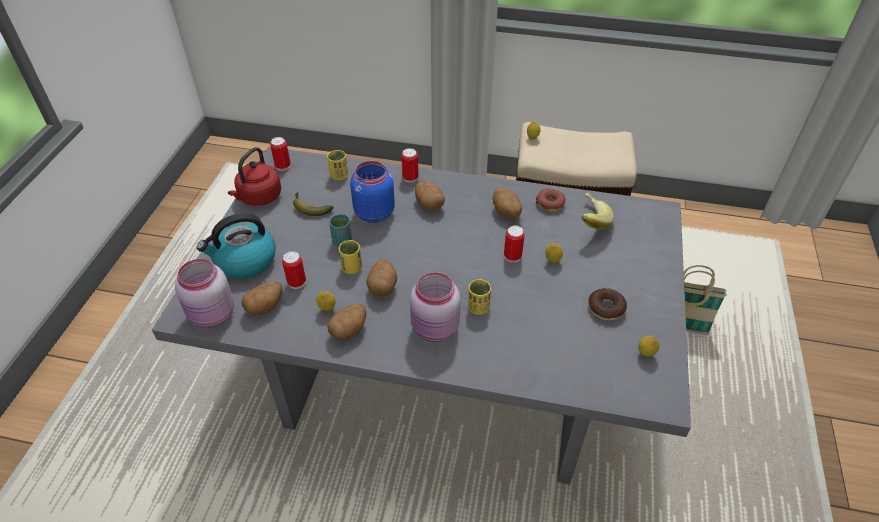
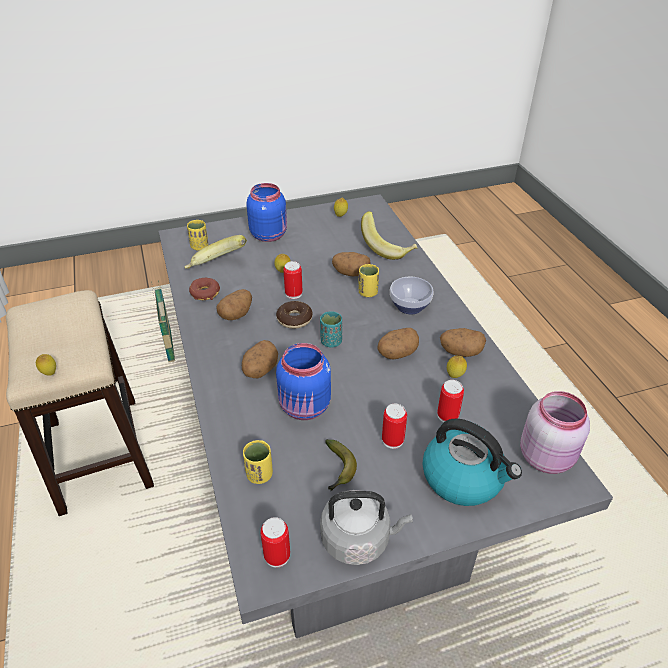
camera: 120 degrees left, 5 degrees down
(258, 197) = (359, 539): red kettle -> grey kettle
(265, 306) = (495, 421): potato -> potato (350, 273)
(342, 241) = (366, 411): turquoise cup -> turquoise cup (331, 342)
(352, 268) = (394, 385): yellow cup -> yellow cup (199, 246)
(410, 177) = (222, 405): can -> can (392, 440)
(435, 329) = (410, 306): pink jar -> bowl
(548, 364) = (387, 248): none -> banana
(606, 308) = (313, 238): donut -> donut (294, 319)
(631, 276) = (269, 234): none -> blue jar

